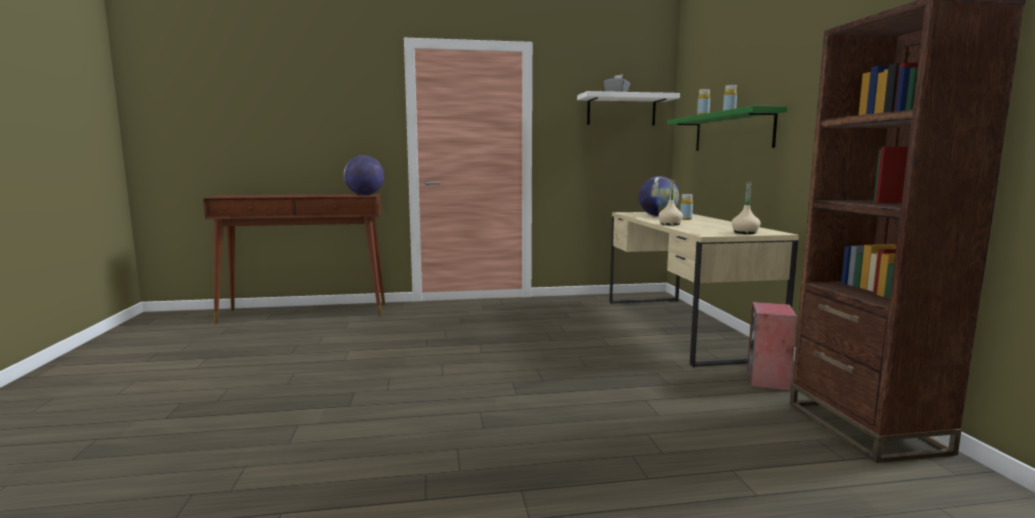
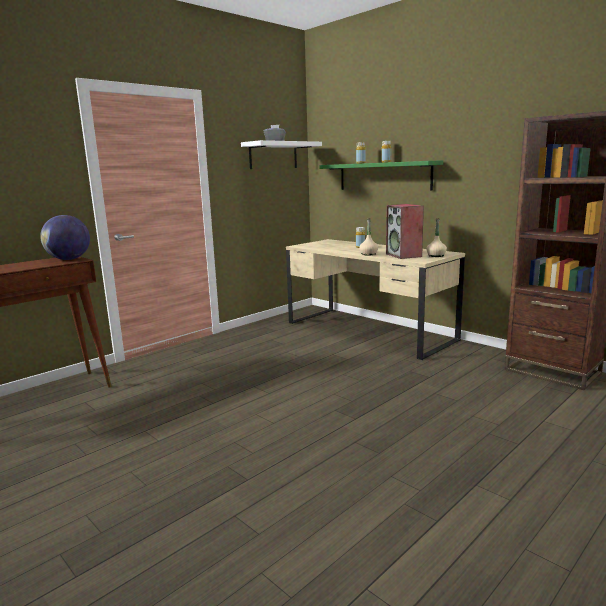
camera: 35 degrees left, 5 degrees up
(657, 215) = (330, 246): globe -> none
(768, 380) = (471, 356): speaker -> speaker (404, 255)

